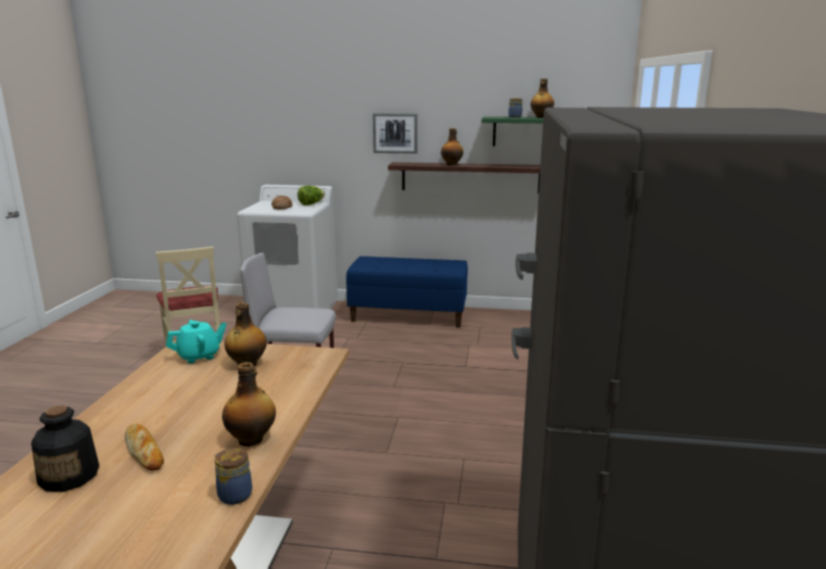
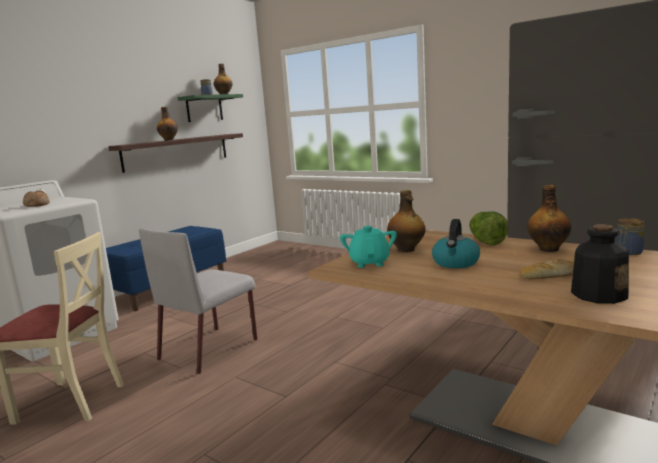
camera: 60 degrees left, 5 degrees down
(194, 394) = (456, 263): none -> kettle
(311, 204) = (54, 199): lettuce -> lettuce (486, 242)
(395, 133) = (106, 116): picture -> none

